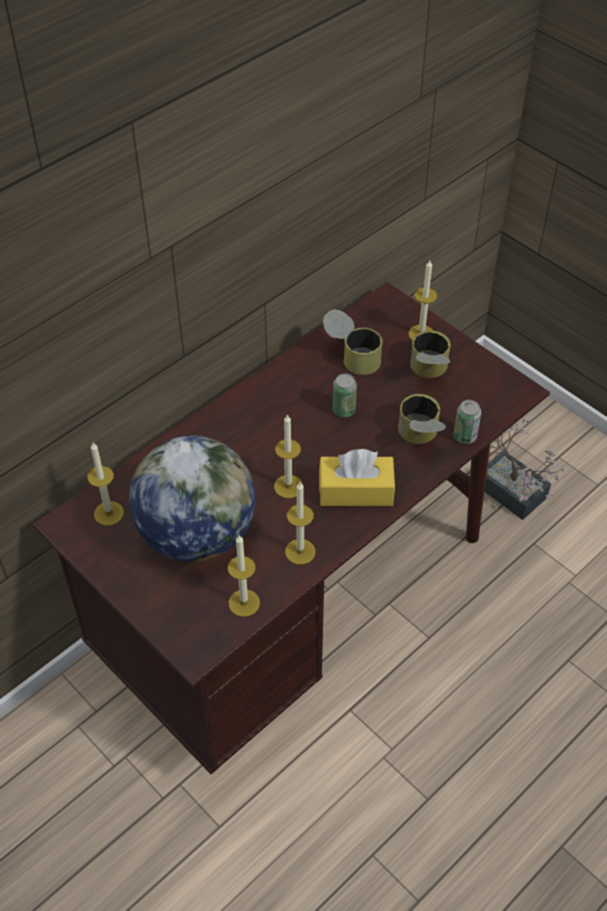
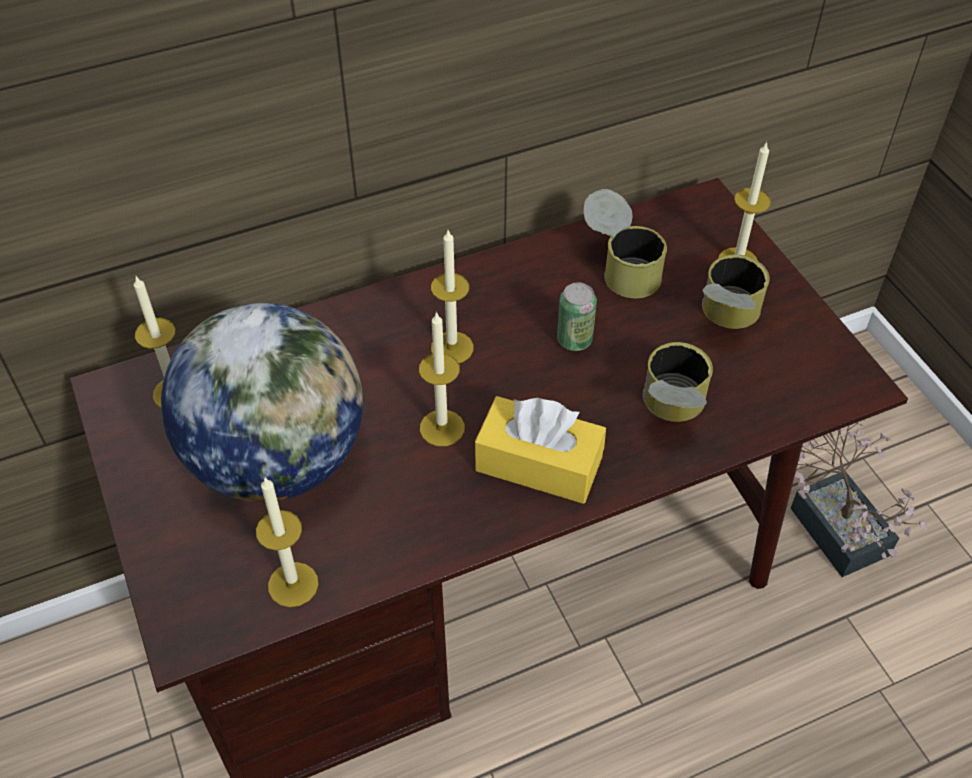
camera: 20 degrees right, 0 degrees up
(300, 551) = (413, 531): candle -> candle (452, 348)
(464, 436) = (742, 429): can -> none

